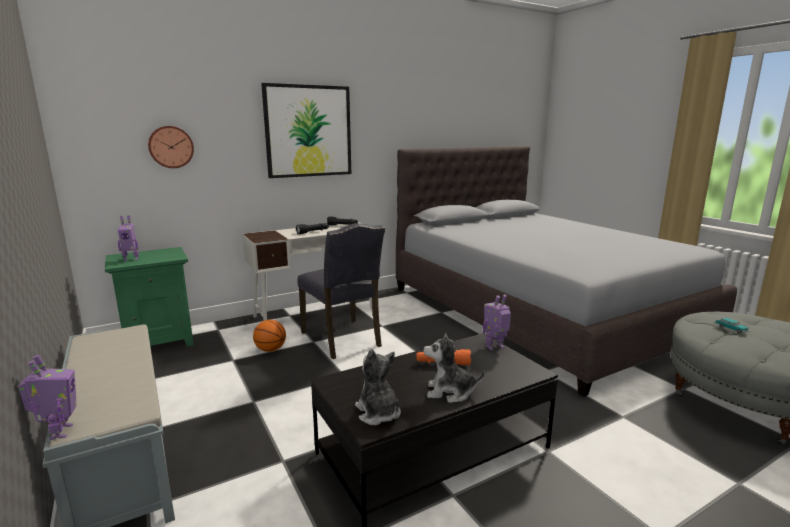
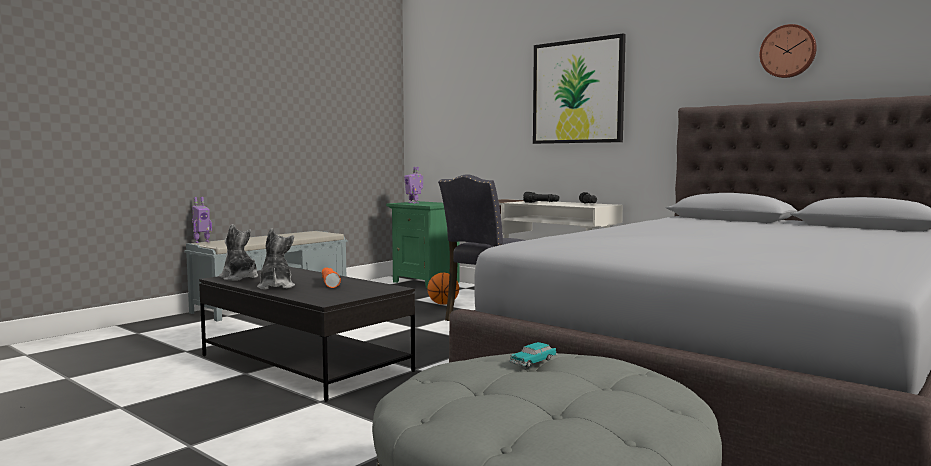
camera: 70 degrees right, 10 degrees down
(171, 147) = (465, 113): wall clock -> wall clock (788, 51)
(378, 413) = (239, 278): plush toy -> plush toy turned 90 degrees counterclockwise
(495, 347) = (378, 291): toy robot -> none

